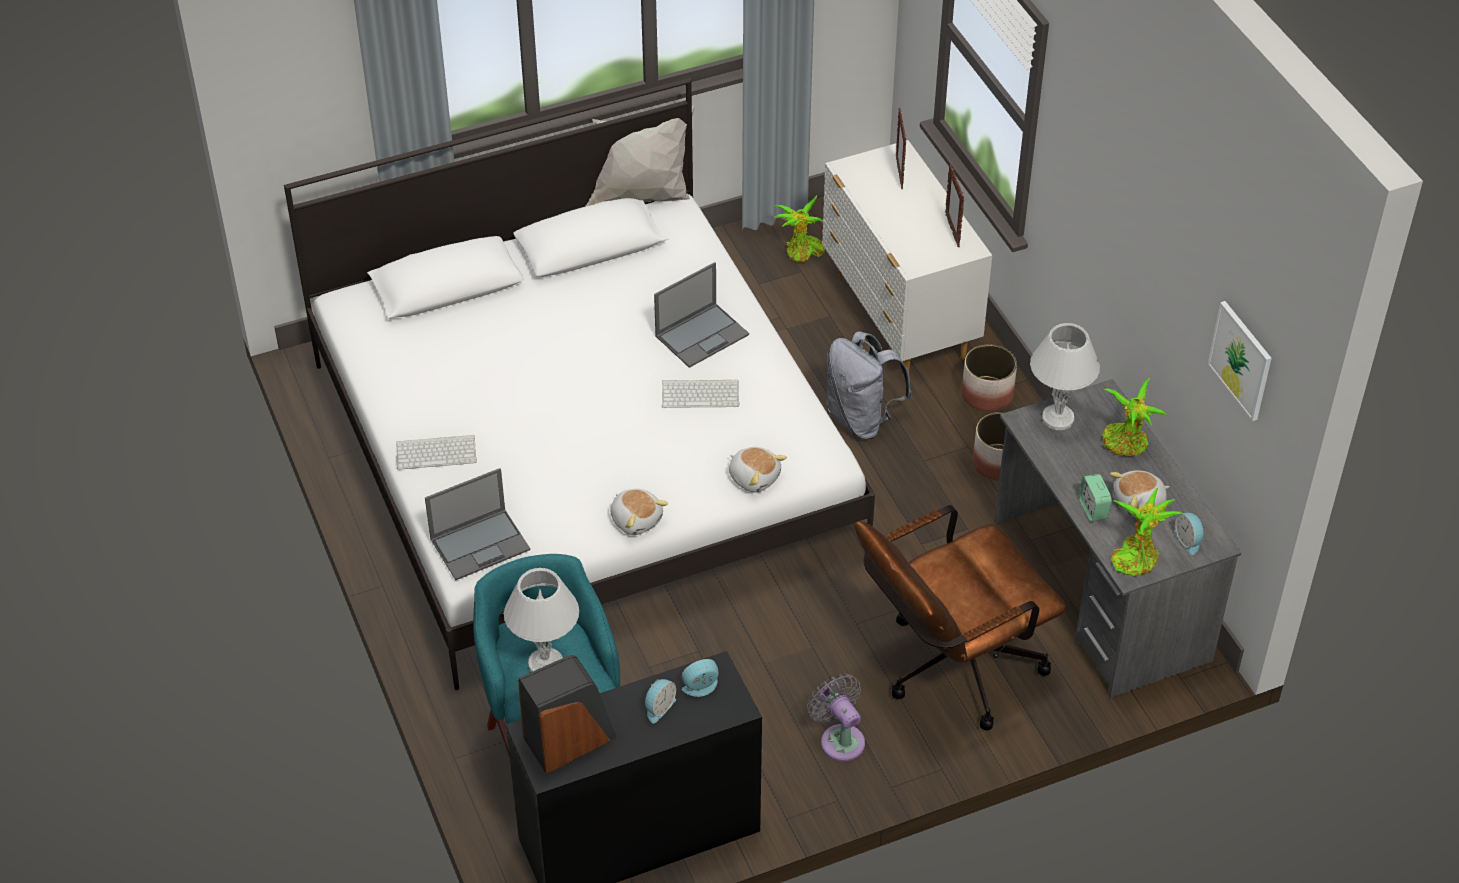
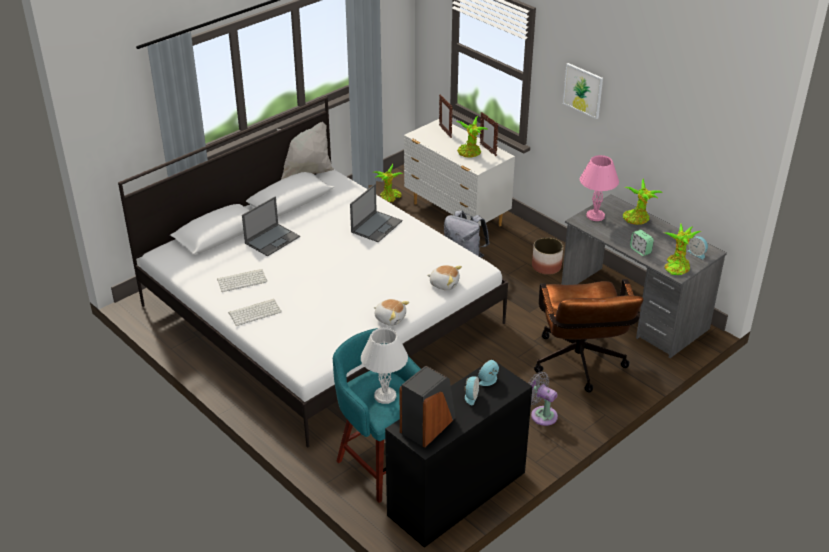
camera: 20 degrees left, 10 degrees down
(481, 544) = (307, 350): laptop -> laptop (272, 239)
(701, 393) = (392, 252): keyboard -> keyboard (242, 280)
(917, 231) = (470, 153): none -> potted plant
(949, 670) = (579, 366): brown office chair -> brown office chair turned 45 degrees counterclockwise
(987, 394) = (522, 238): planter -> none
(1057, 417) = (594, 215): white table lamp -> pink table lamp
(1139, 503) = (661, 243): plush toy -> none
(1241, 360) = (711, 139): picture -> picture (583, 90)

